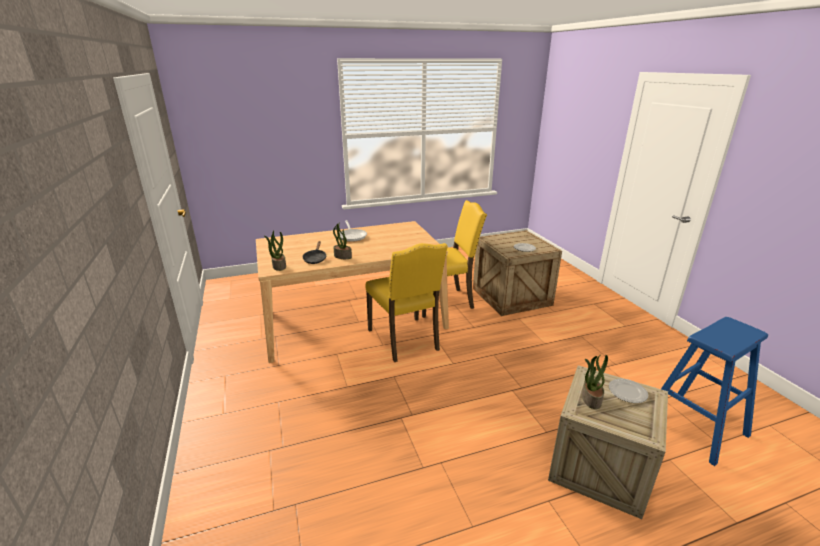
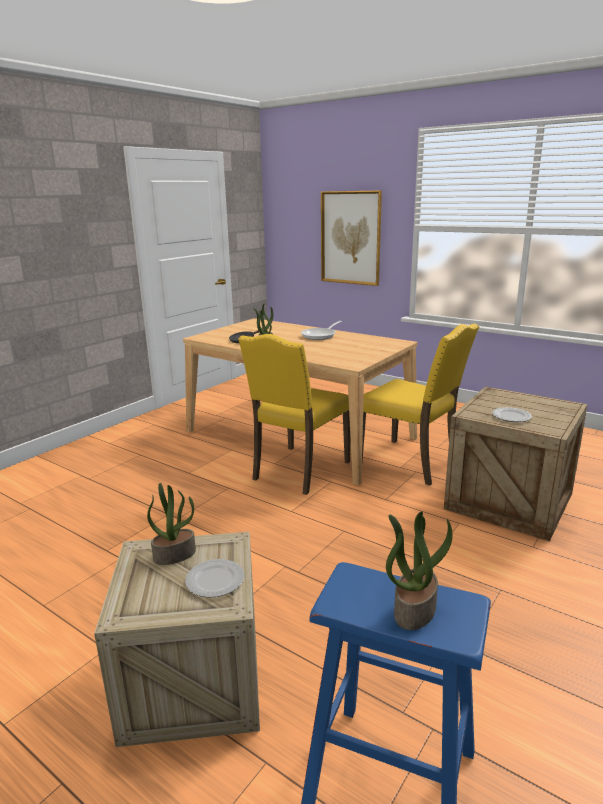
camera: 55 degrees right, 5 degrees down
(279, 266) = (211, 337): potted plant -> potted plant (414, 609)
(284, 149) = (350, 238): none -> picture

